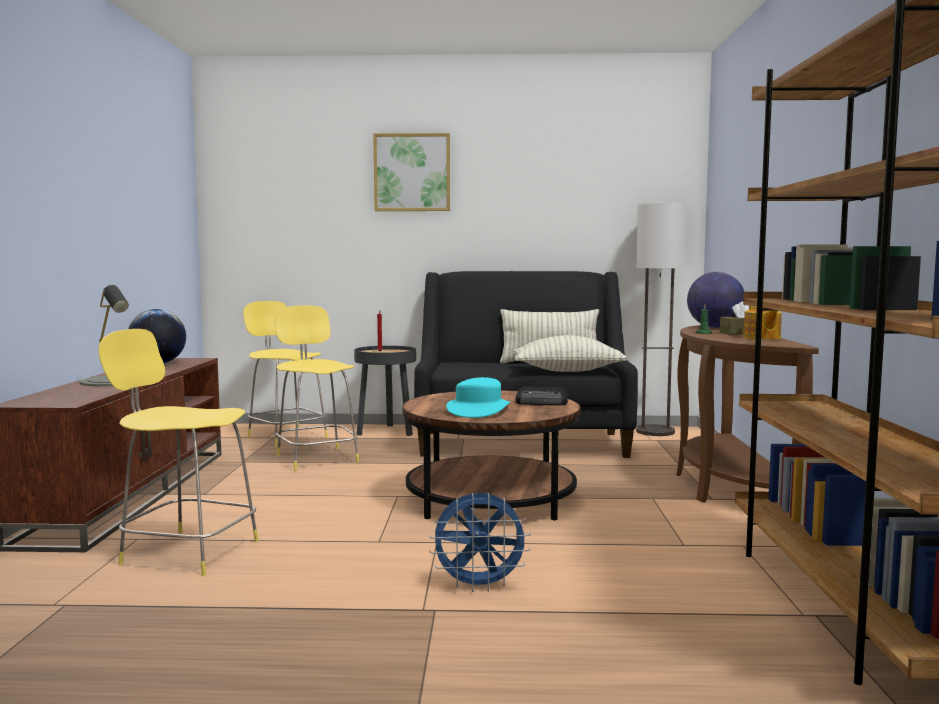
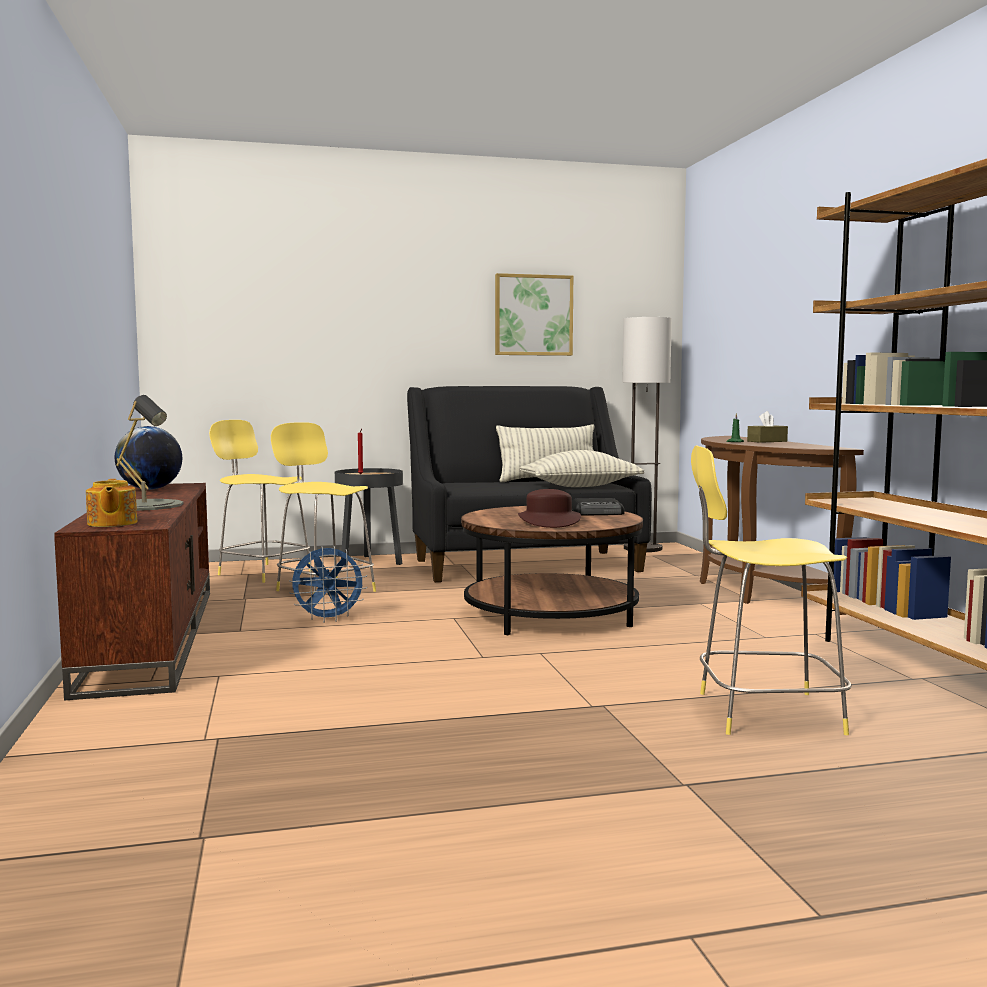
camera: 15 degrees left, 0 degrees up
(186, 552) = (291, 682): yellow stool -> yellow stool (763, 713)
(412, 172) = (388, 279): picture -> picture (533, 315)
(478, 410) = (549, 521): turquoise hat -> brown hat
(479, 586) = (622, 683): blue fan -> blue fan (328, 619)
(714, 327) = (729, 438): globe -> none
(761, 338) = (795, 444): teapot -> teapot (111, 523)

